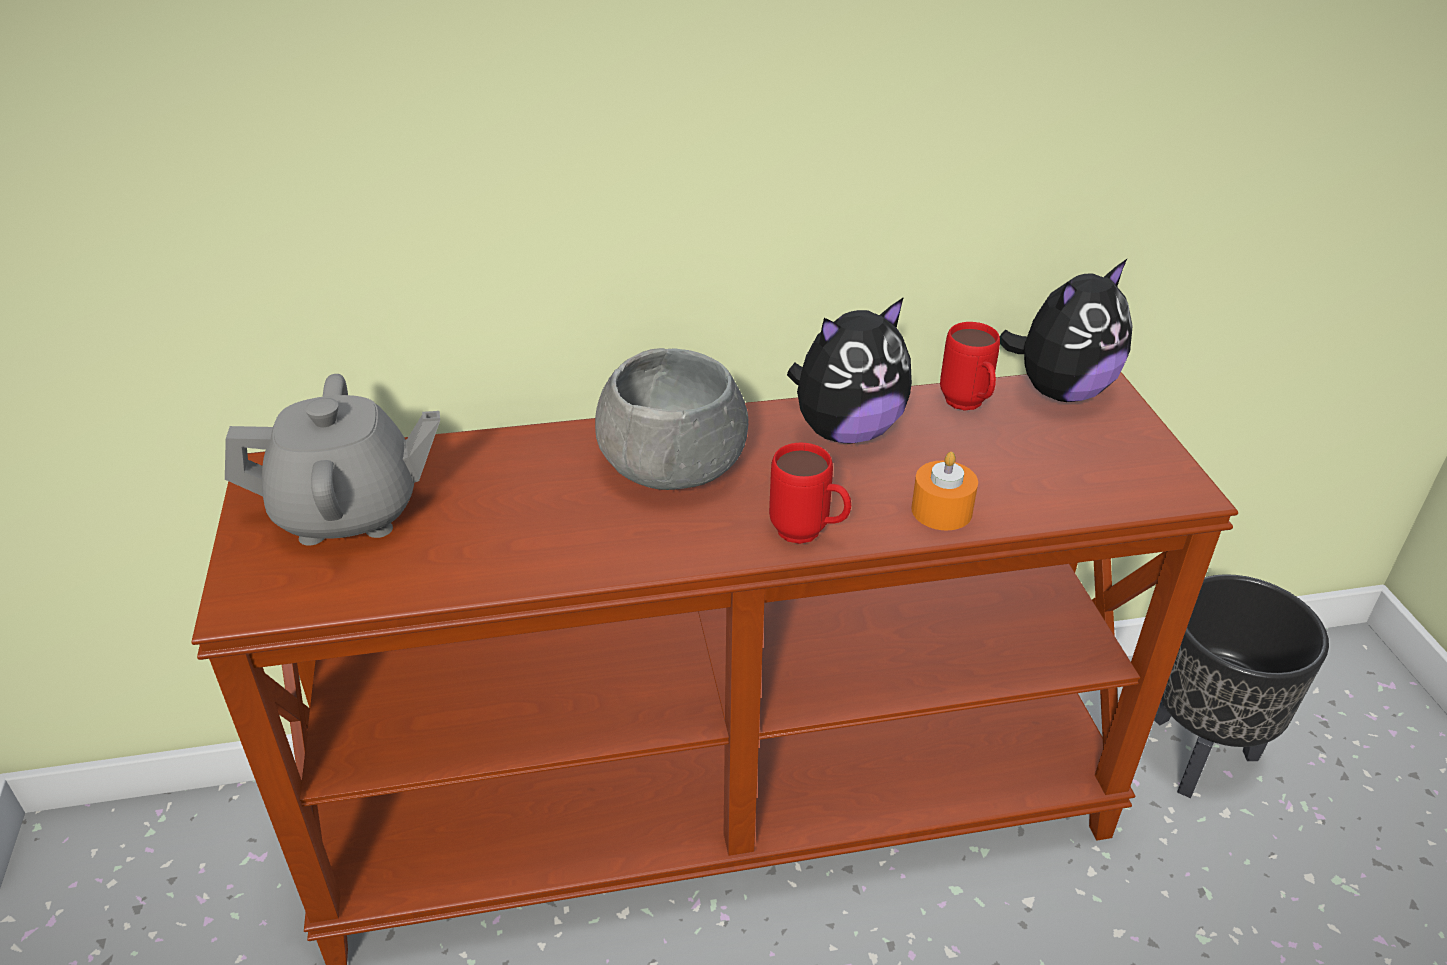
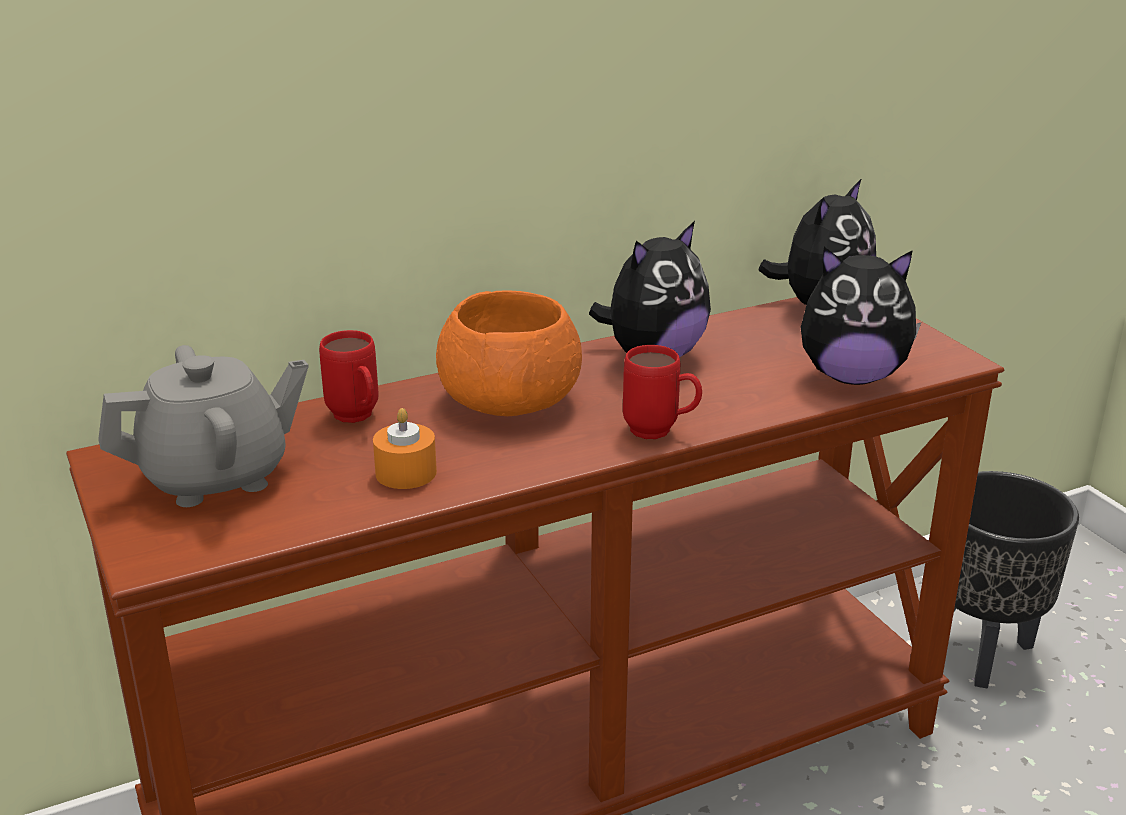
camera: 15 degrees left, 10 degrees down
(672, 464) = (509, 400): grey bowl -> orange bowl
(941, 510) = (765, 400): orange candle -> orange candle (406, 473)
(968, 407) = (749, 327): red mug -> red mug (357, 419)
(1052, 495) = (852, 376): none -> plush toy

